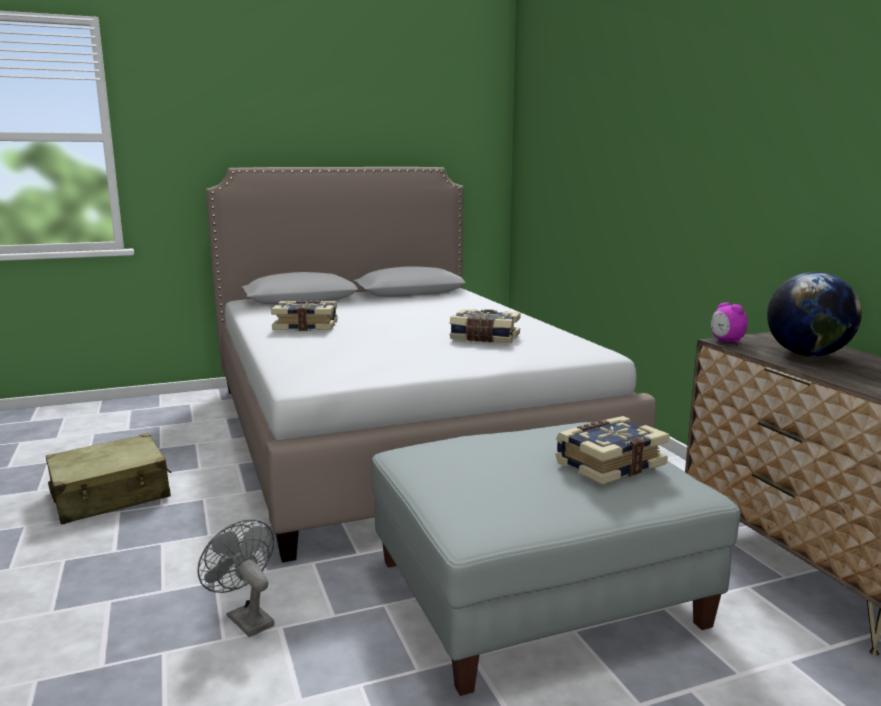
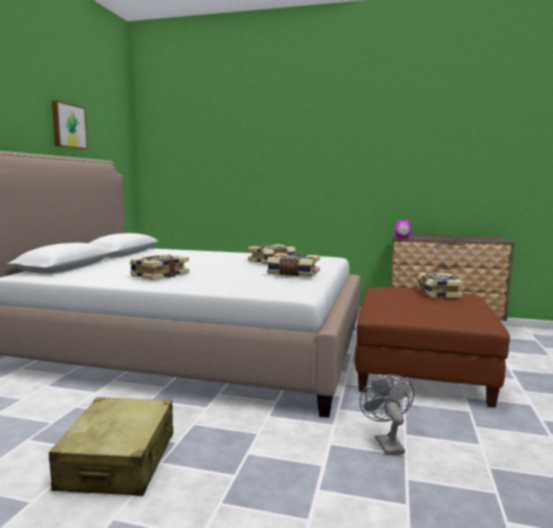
camera: 55 degrees left, 5 degrees down
(245, 618) = (386, 443): grey fan -> grey fan turned 90 degrees clockwise
(378, 127) = (68, 126): none -> picture
(406, 359) = (293, 274): none -> book
(536, 591) = (420, 370): grey ottoman -> brown ottoman
(807, 355) = (434, 237): globe -> none

